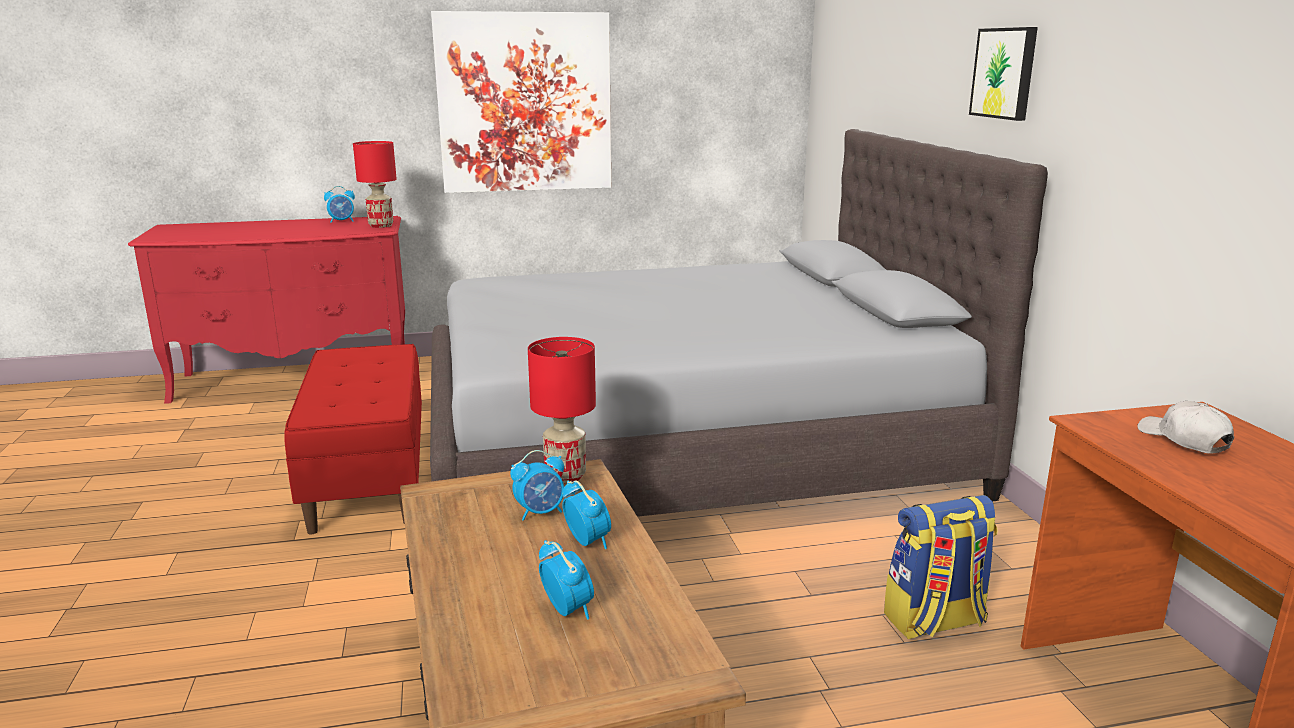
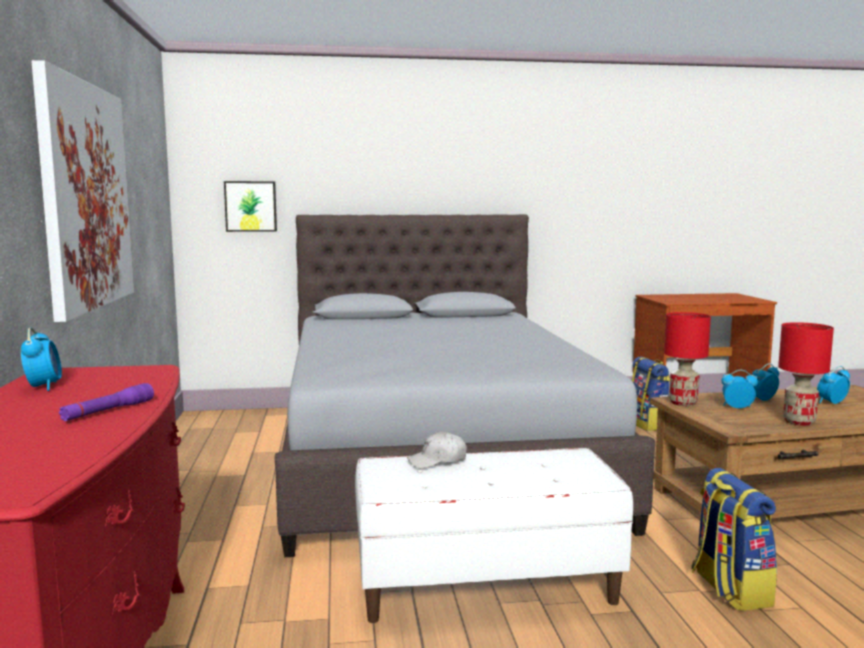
camera: 85 degrees left, 10 degrees down
(272, 234) = (108, 411): none -> purple flashlight
(304, 599) = (729, 589): none -> backpack
(369, 477) = (485, 584): red bench -> white bench
(381, 226) = (124, 369): red table lamp -> red table lamp (799, 422)
(540, 512) = (736, 407): alarm clock -> alarm clock turned 60 degrees counterclockwise
(1005, 73) = (467, 170): picture -> picture (251, 206)
(1183, 439) = (682, 298): white cap -> white cap (437, 461)

